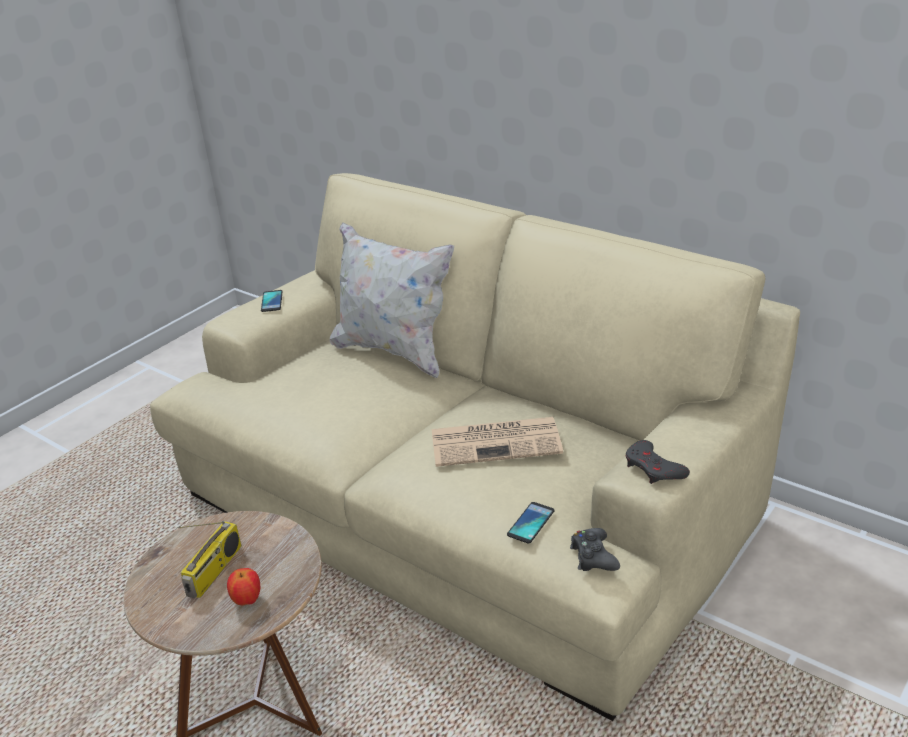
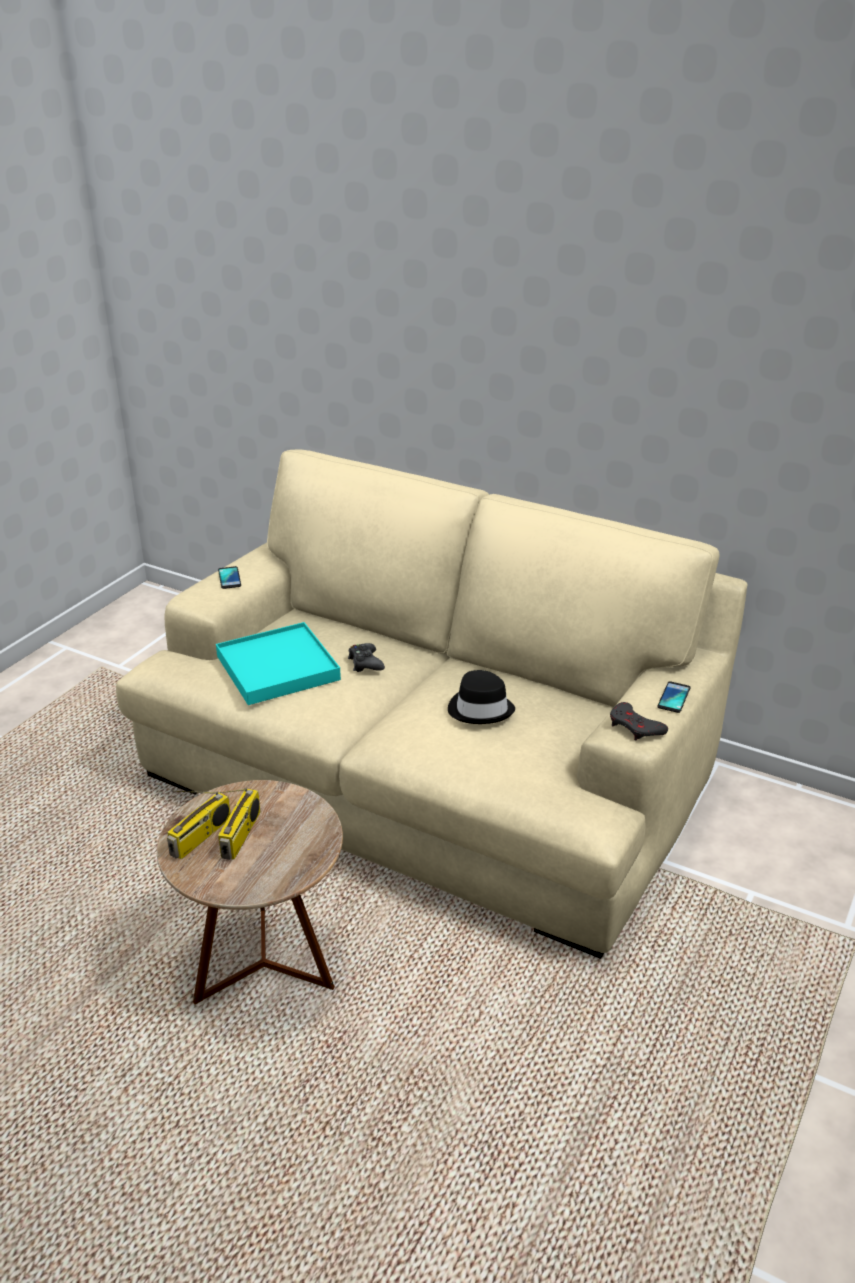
camera: 10 degrees left, 0 degrees up
(174, 571) = (201, 837): none -> radio
(247, 600) = (280, 859): apple -> none
(301, 393) = (278, 668): none -> turquoise tray
(394, 351) = (357, 626): white pillow -> none
(497, 442) = (480, 709): newspaper -> black hat
(531, 523) = (527, 780): phone -> phone (673, 698)
(593, 556) = (588, 807): black game controller -> black game controller (365, 663)

